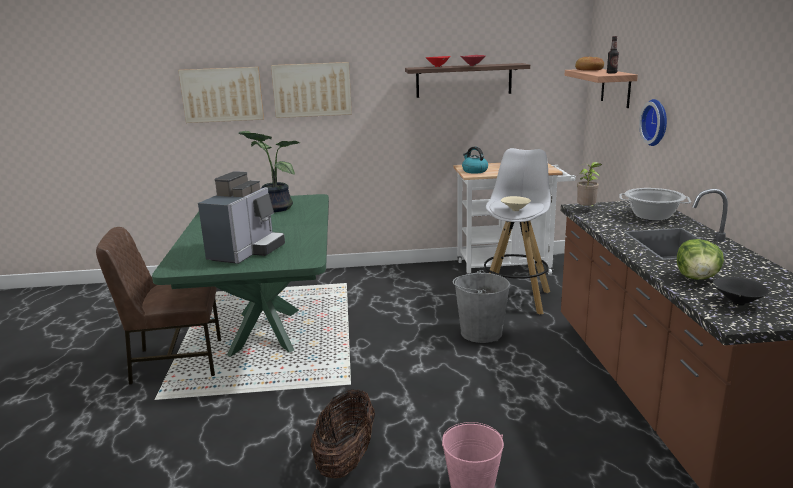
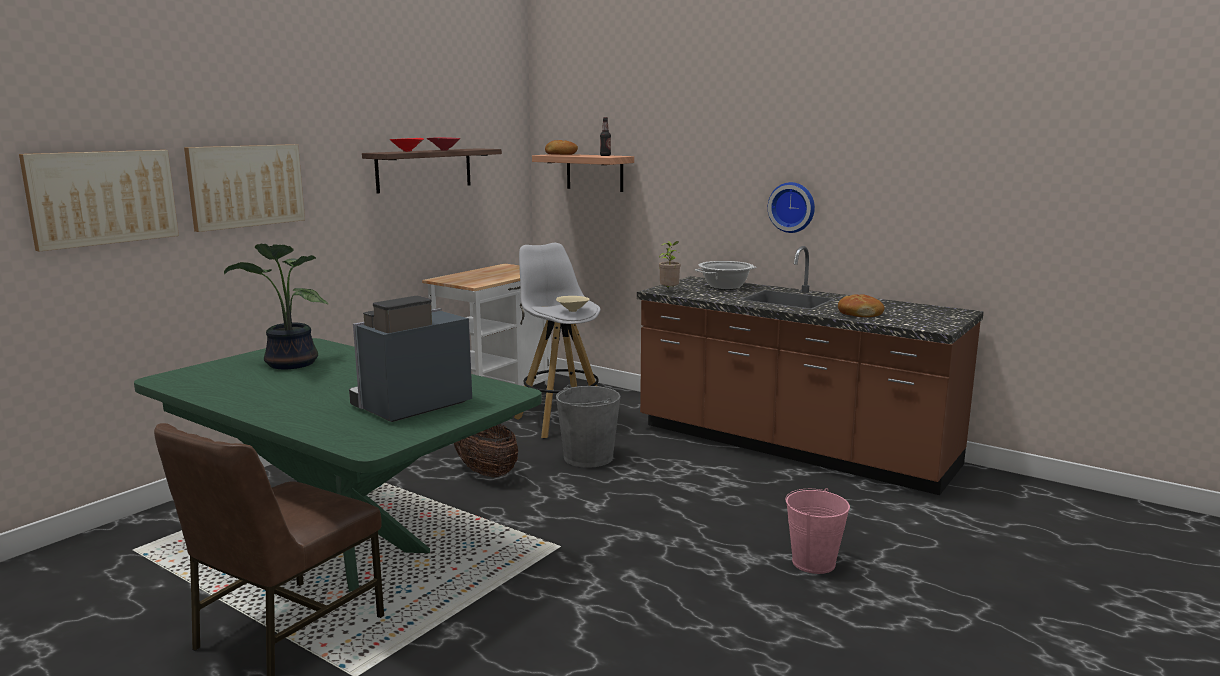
camera: 50 degrees left, 5 degrees down
(246, 252) = (409, 406): coffee machine -> coffee machine turned 105 degrees counterclockwise
(346, 459) = (685, 597): basket -> basket (485, 471)
(474, 171) = (466, 281): kettle -> none
(657, 122) = (676, 201): wall clock -> wall clock (792, 207)
(697, 278) = (859, 313): lettuce -> bread
(736, 303) = (912, 320): black bowl -> none

